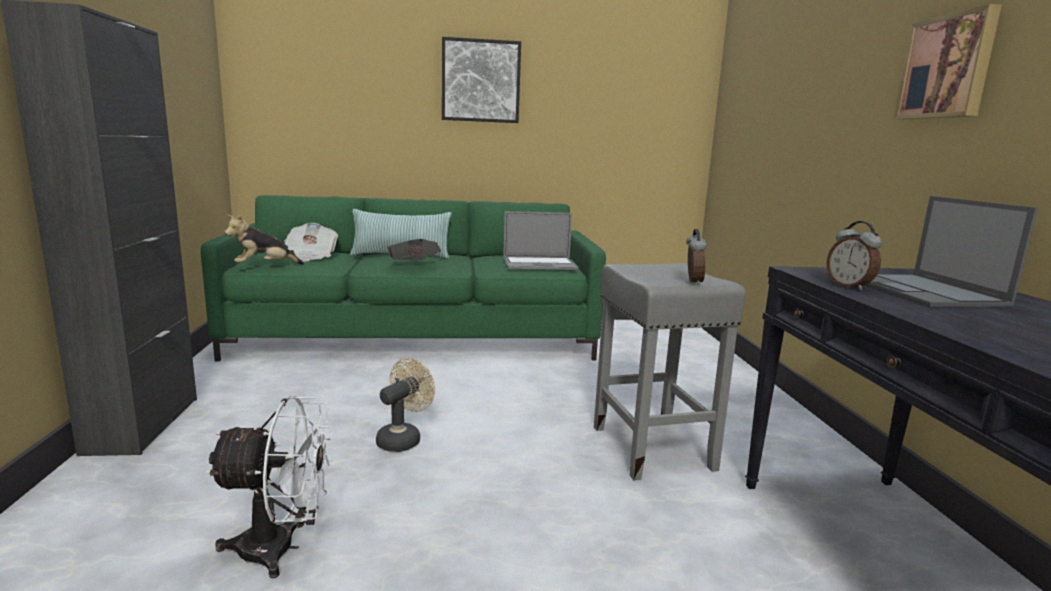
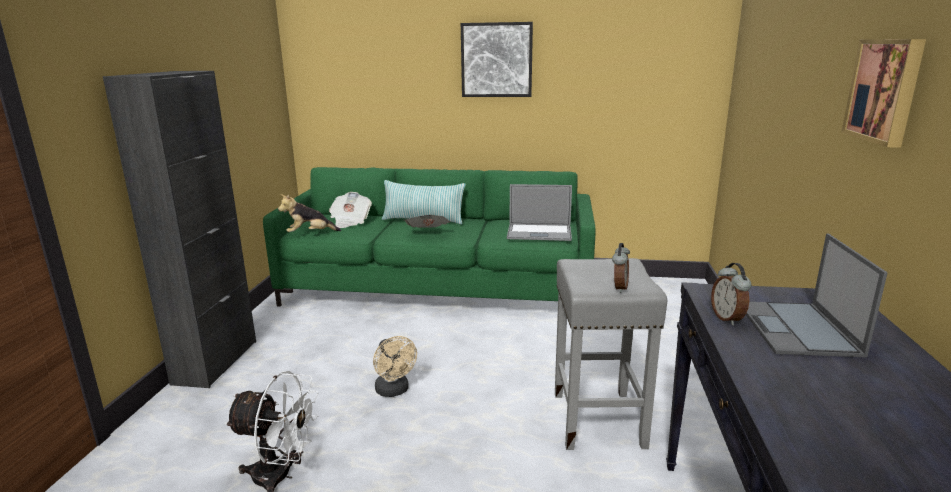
camera: 15 degrees right, 5 degrees up
(403, 439) = (394, 391): beige fan -> beige fan turned 105 degrees clockwise

